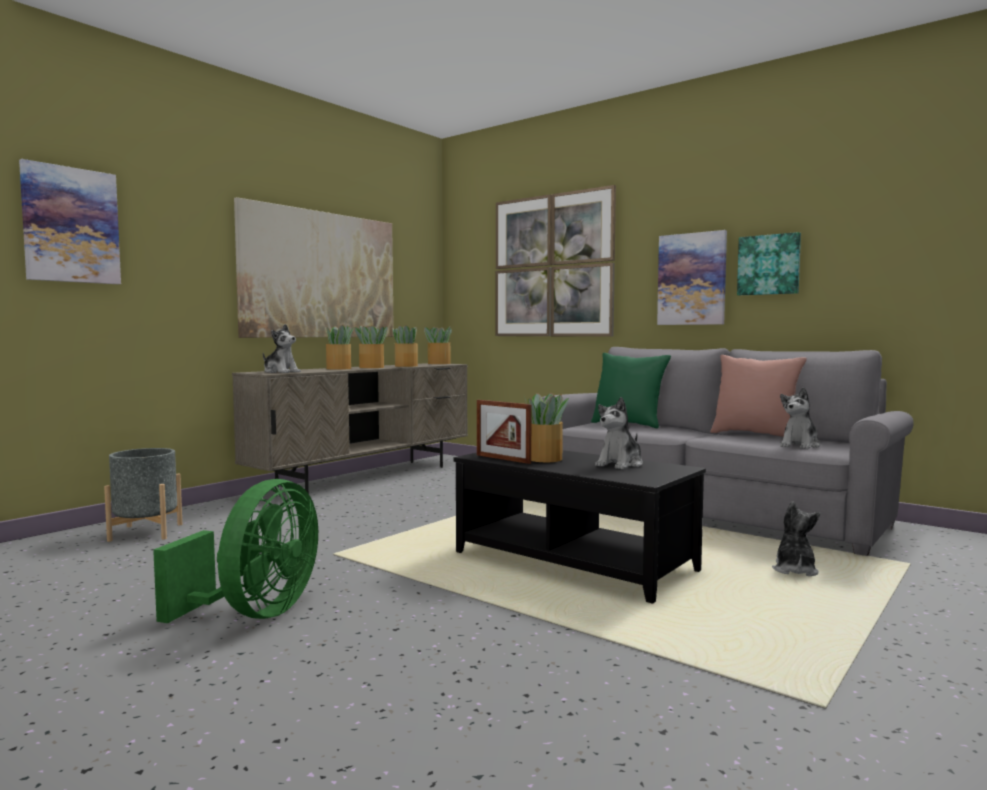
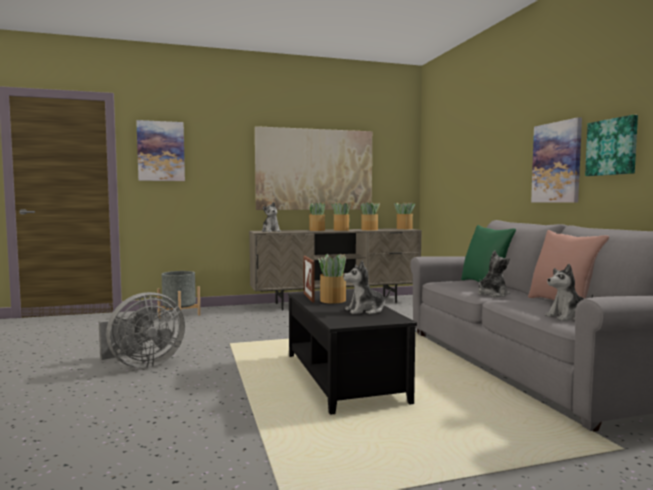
camera: 35 degrees right, 0 degrees up
(255, 613) = (142, 364): green fan -> grey fan
(552, 266) = (474, 155): picture -> none
(794, 570) = (492, 423): plush toy -> plush toy (492, 294)

